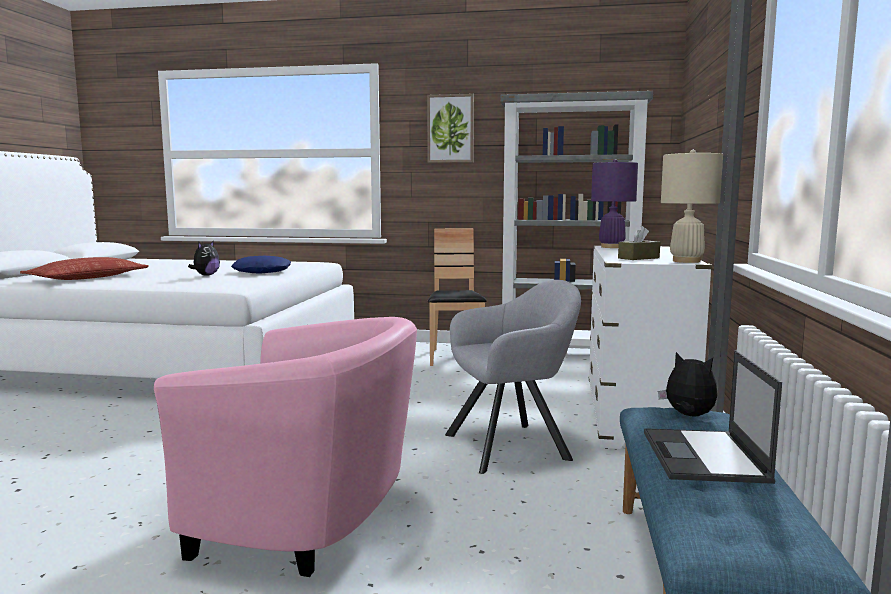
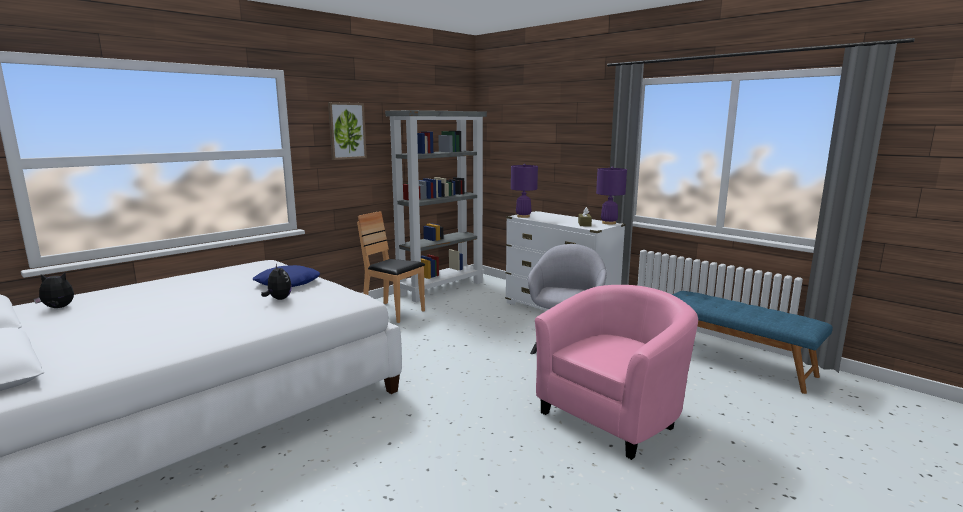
camera: 55 degrees left, 5 degrees up
(87, 278) = (154, 340): pillow -> none
(686, 261) = (609, 223): beige table lamp -> purple table lamp
(688, 416) = (687, 295): plush toy -> plush toy (58, 308)
(704, 457) = (735, 307): laptop -> none

